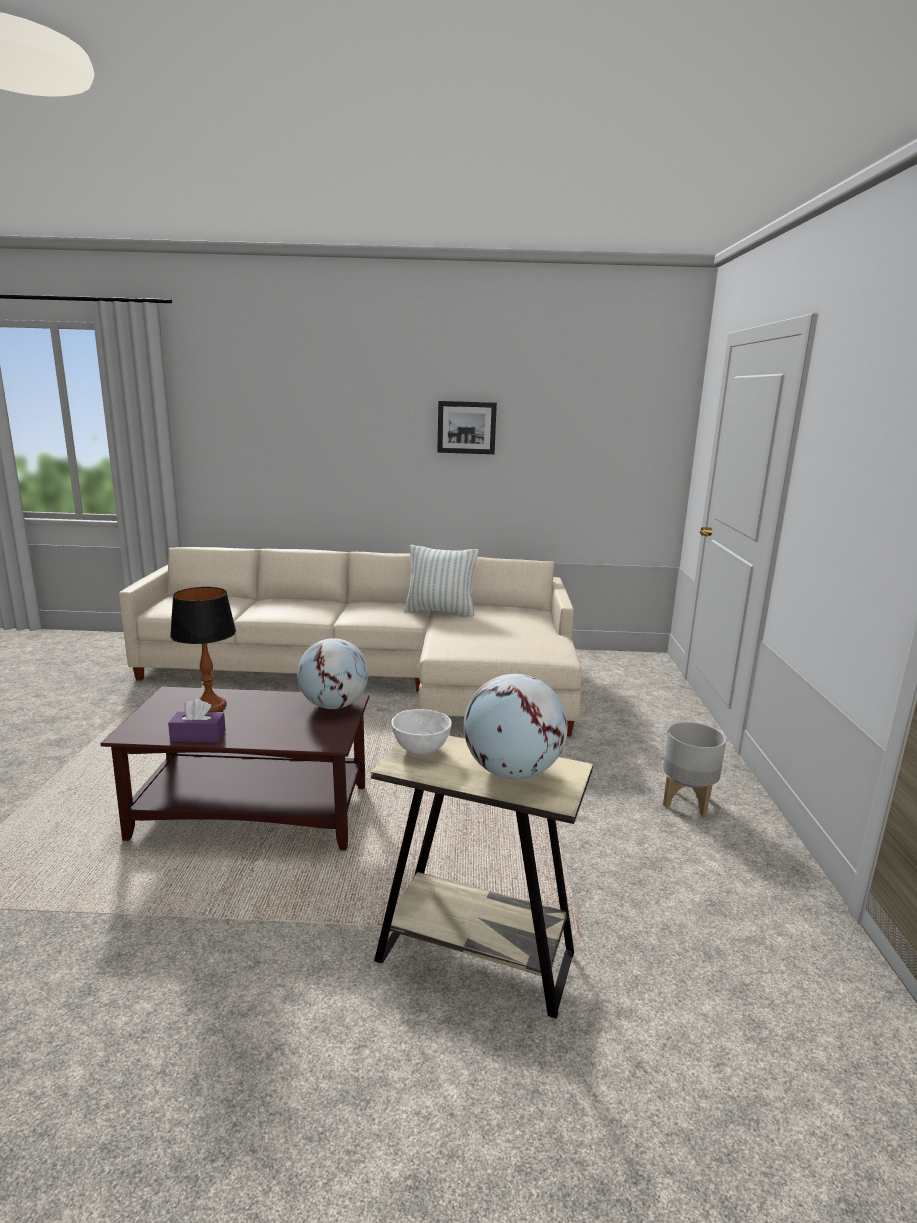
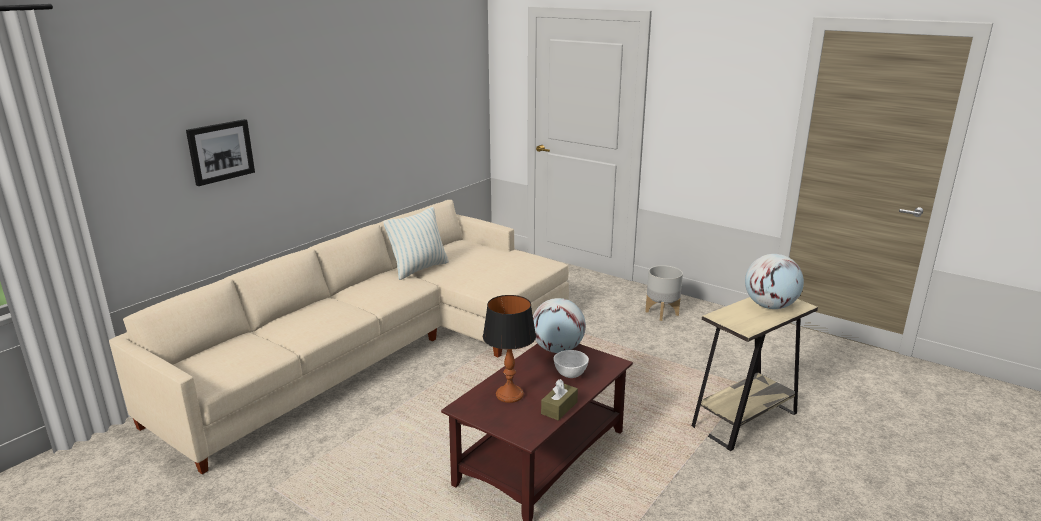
camera: 55 degrees left, 5 degrees up
(198, 736) = (559, 408): purple tissue box -> brown tissue box
(420, 749) = (731, 320): white bowl -> white bowl (570, 375)
(466, 427) = (356, 102): picture -> picture (220, 151)

